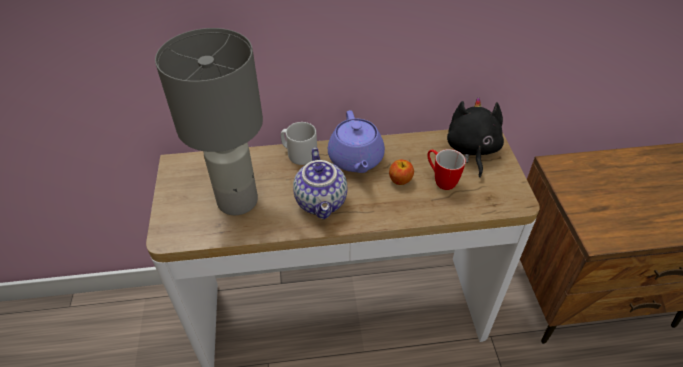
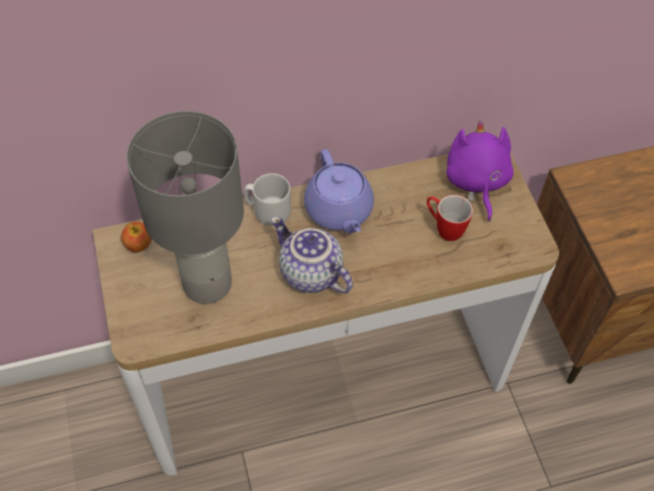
camera: 10 degrees left, 10 degrees up
(322, 202) = (309, 273): teapot -> teapot turned 150 degrees clockwise
(400, 180) = (396, 233): apple -> apple (139, 244)
(472, 150) = (476, 182): black plush toy -> purple plush toy

